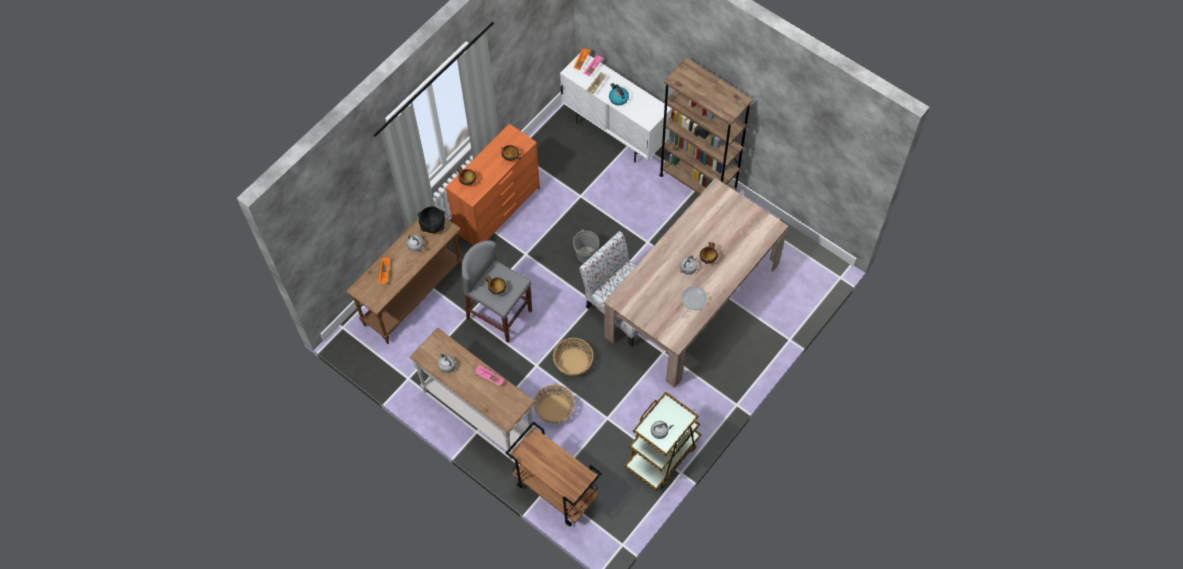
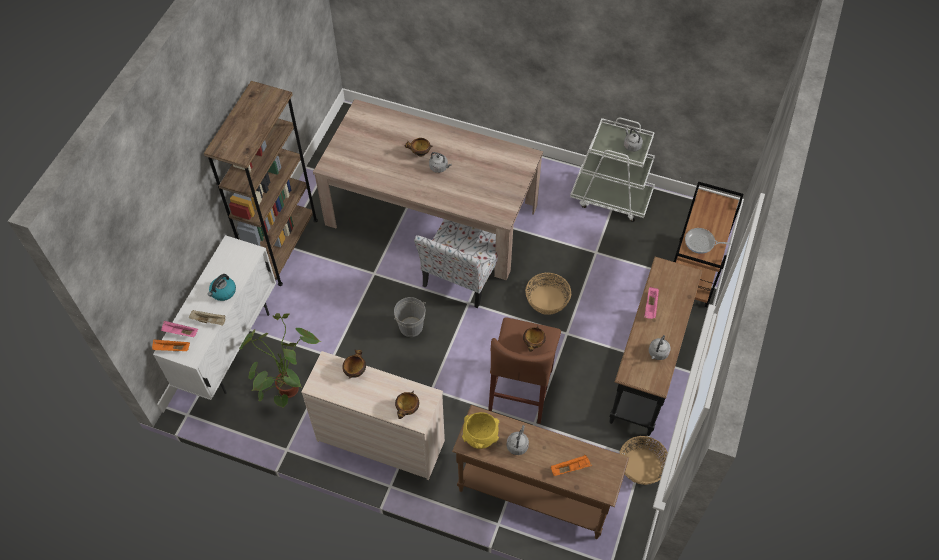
camera: 110 degrees left, 5 degrees down
(432, 225) = (480, 437): black bowl -> yellow bowl
(479, 411) = (645, 371): white console table -> black console table
(498, 210) = (381, 440): orange dresser -> beige dresser
(499, 314) = (521, 390): grey stool -> brown stool
(554, 409) = (608, 301): basket -> basket (642, 466)
(571, 161) = (285, 382): none -> potted plant
(662, 454) = (611, 197): brown cart -> white cart
(693, 300) = (475, 154): frying pan -> frying pan (701, 243)

